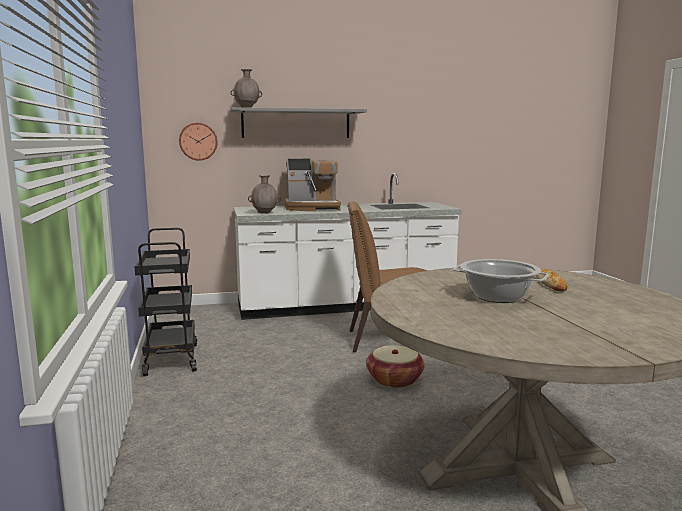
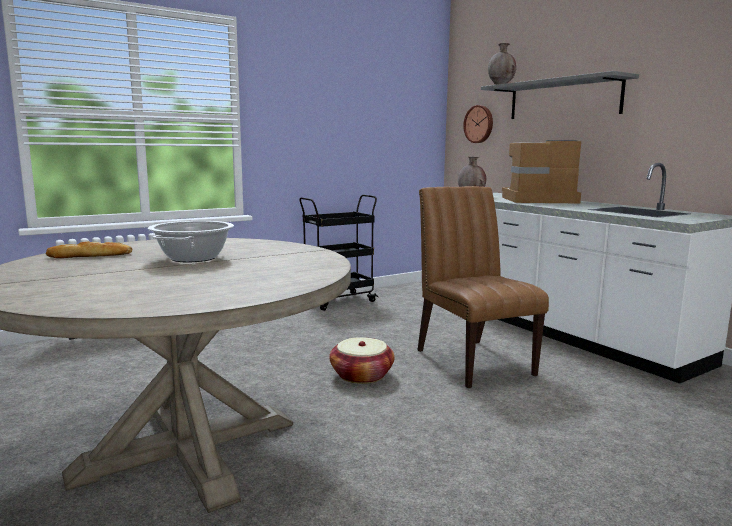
camera: 70 degrees right, 0 degrees up
(312, 208) = (537, 200): coffee machine -> coffee machine turned 120 degrees clockwise
(550, 284) = (260, 270): bread -> bread (90, 256)

